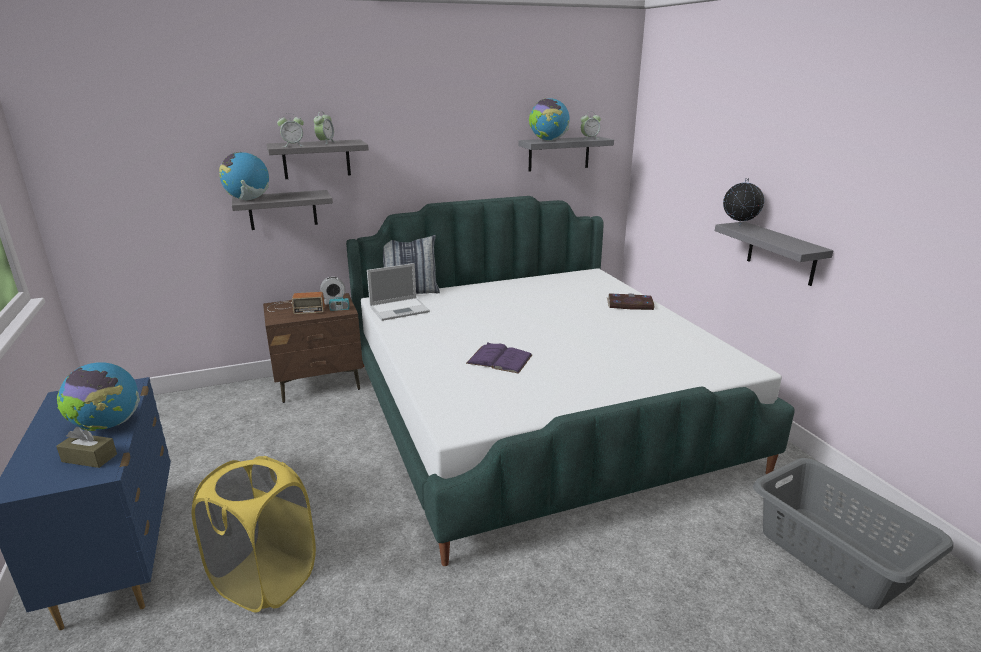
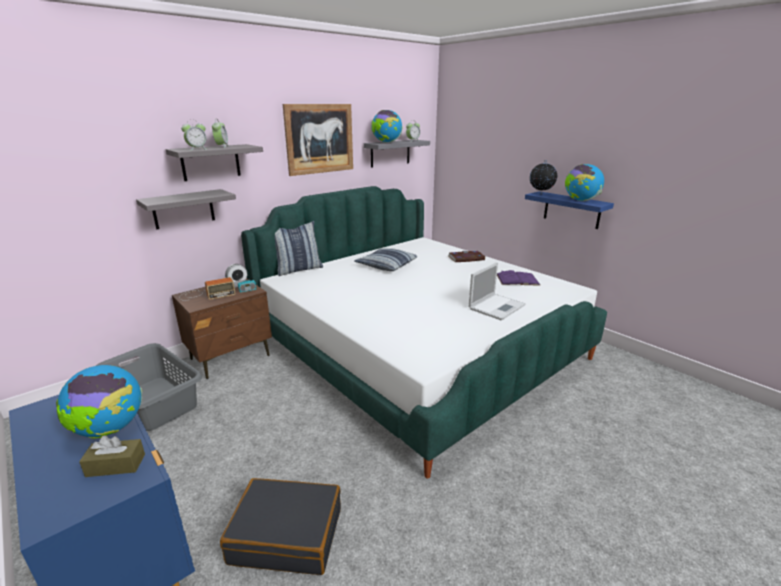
camera: 20 degrees left, 0 degrees up
(248, 199) = (157, 200): globe -> globe (581, 200)
(265, 580) = (287, 535): yellow laundry basket -> black suitcase
(400, 309) = (301, 283): laptop -> laptop (497, 306)
(456, 134) = (320, 139): none -> picture
(499, 359) = (411, 308): purple book -> purple book (517, 279)
(516, 300) = (386, 265): none -> pillow
(781, 253) = (572, 210): grey shelf -> blue shelf
(834, 556) = (660, 402): grey laundry basket -> grey laundry basket (154, 403)

